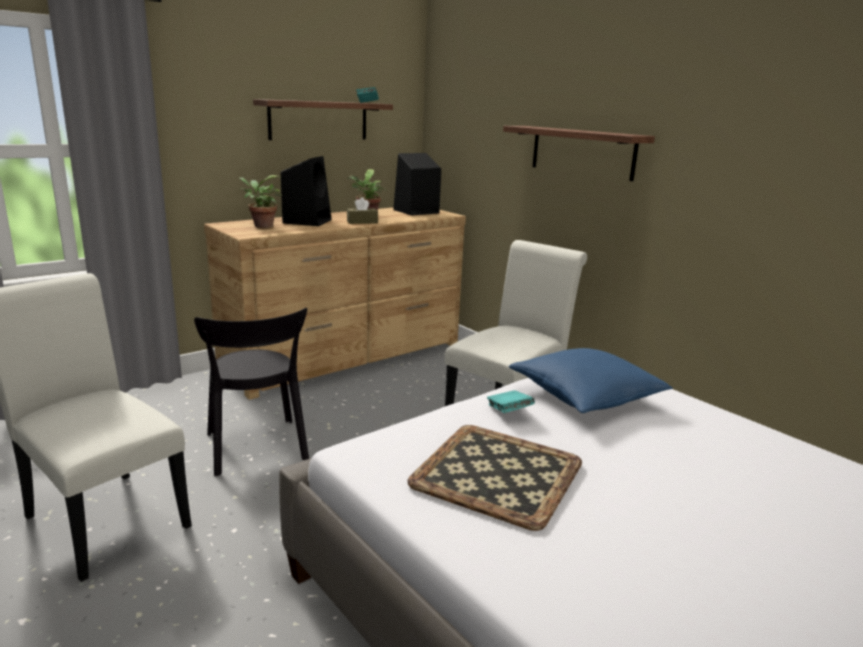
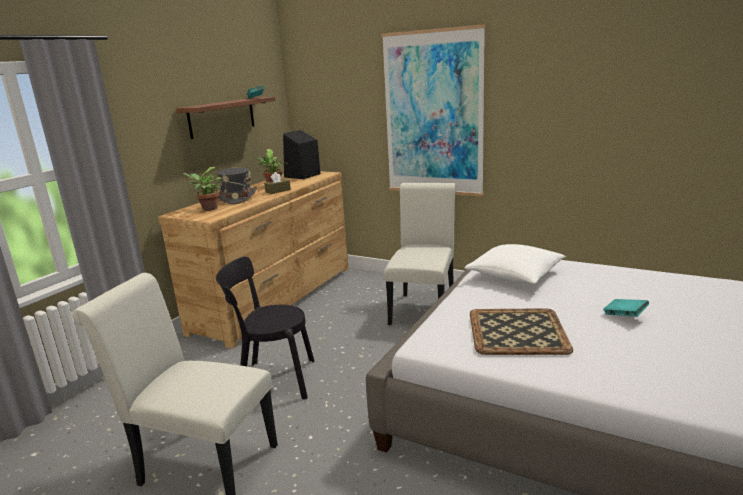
camera: 20 degrees left, 0 degrees up
(257, 449) = (273, 380): black chair -> black chair turned 135 degrees clockwise
(307, 221) = (236, 198): black speaker -> grey hat
(508, 412) = (483, 296): turquoise book -> turquoise book (624, 316)
(582, 152) = (433, 114): shelf -> picture
(585, 397) = (515, 275): blue pillow -> white pillow

